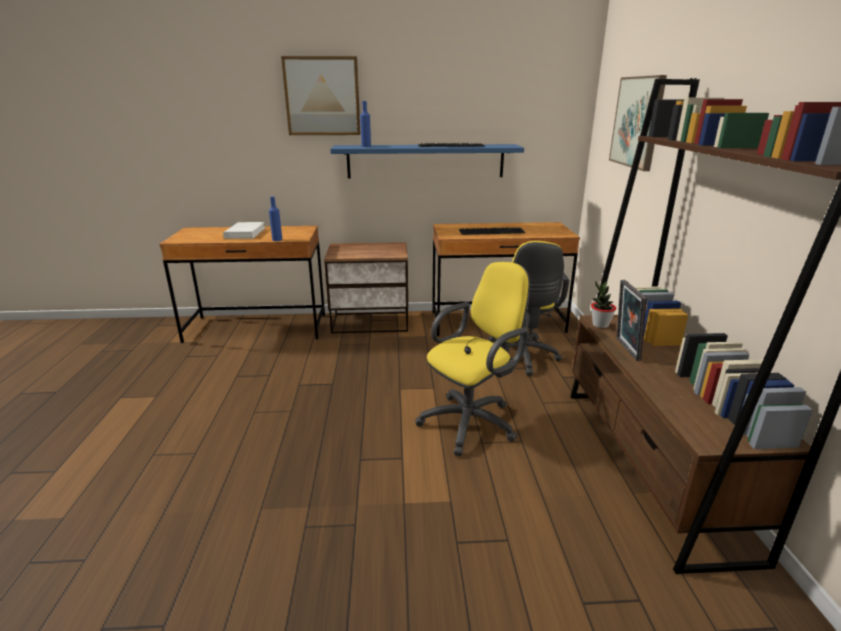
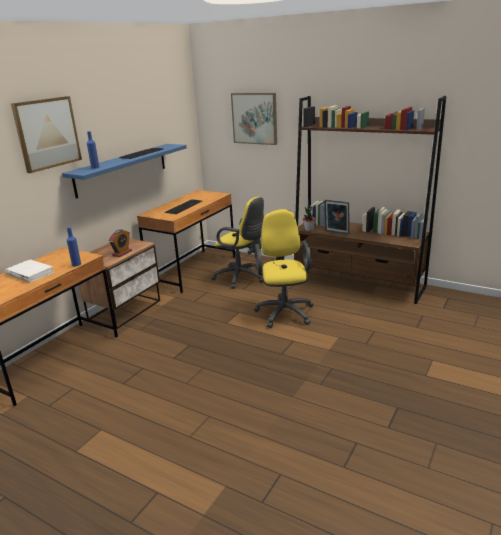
camera: 55 degrees left, 0 degrees up
(364, 254) = (122, 253): none -> alarm clock

